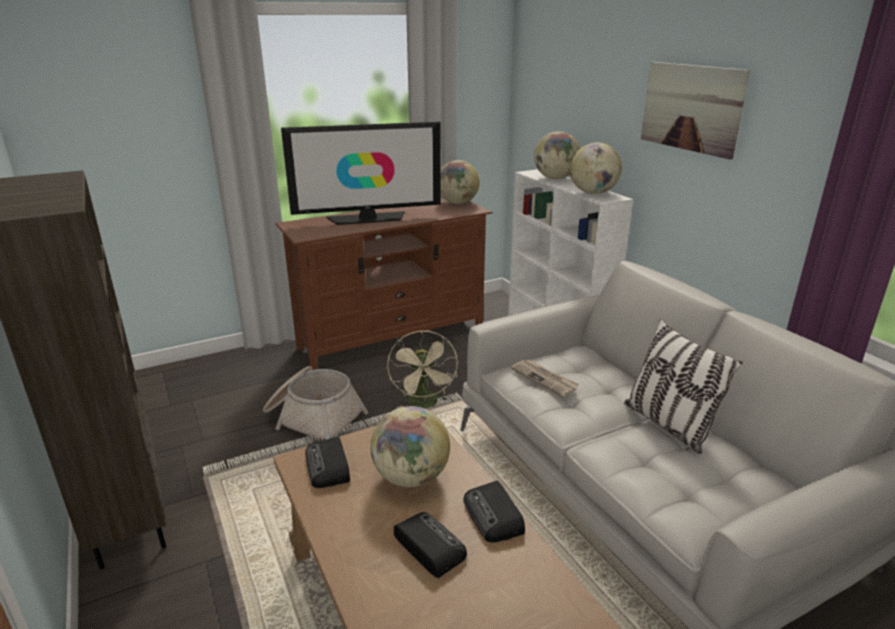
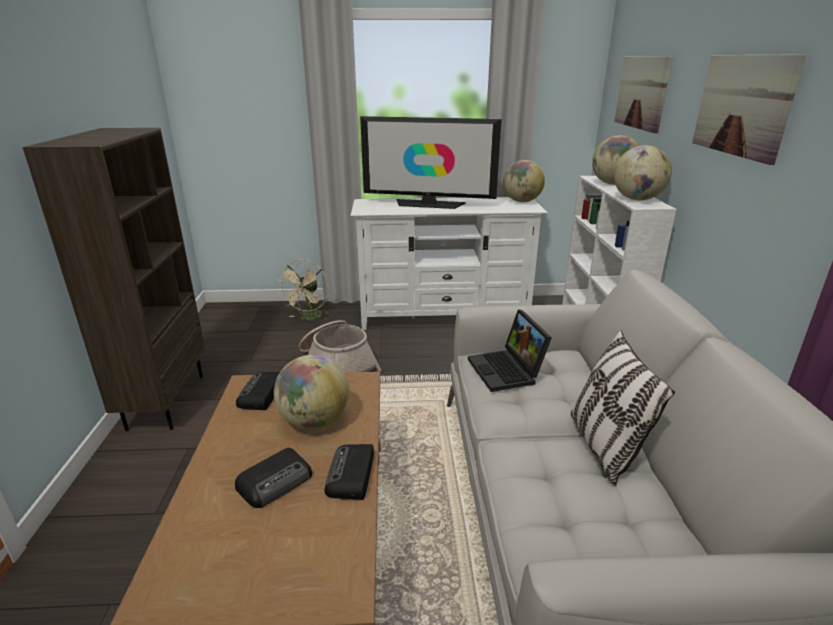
camera: 25 degrees right, 0 degrees up
(392, 338) = (444, 316): brown tv stand -> white tv stand
(424, 404) = (432, 376): beige fan -> beige fan (309, 318)
(428, 546) = (276, 481): radio -> radio turned 60 degrees clockwise
(544, 379) = (508, 371): newspaper -> laptop
(567, 89) = (641, 92): none -> picture

